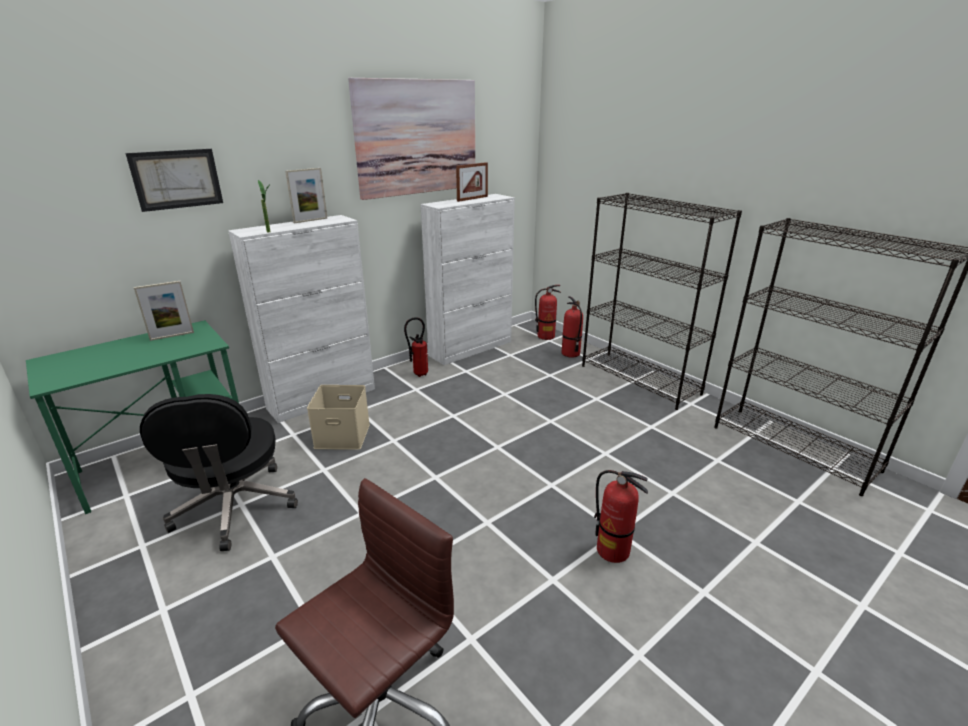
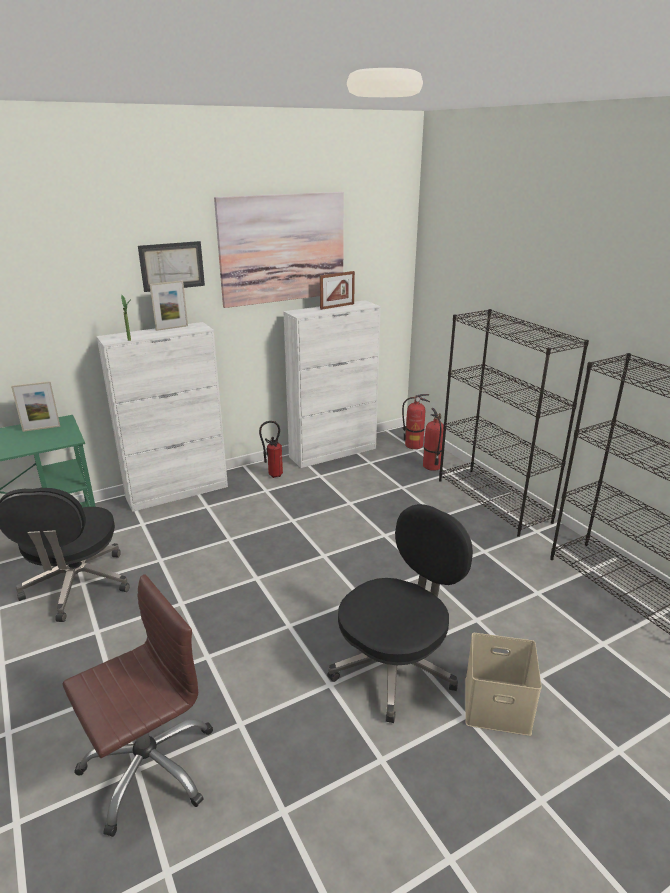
camera: 10 degrees right, 0 degrees up
(177, 179) = (54, 292): picture -> picture (172, 266)
(344, 435) = (186, 529): beige storage box -> beige storage box (498, 704)
(613, 551) = (395, 666): fire extinguisher -> black office chair

